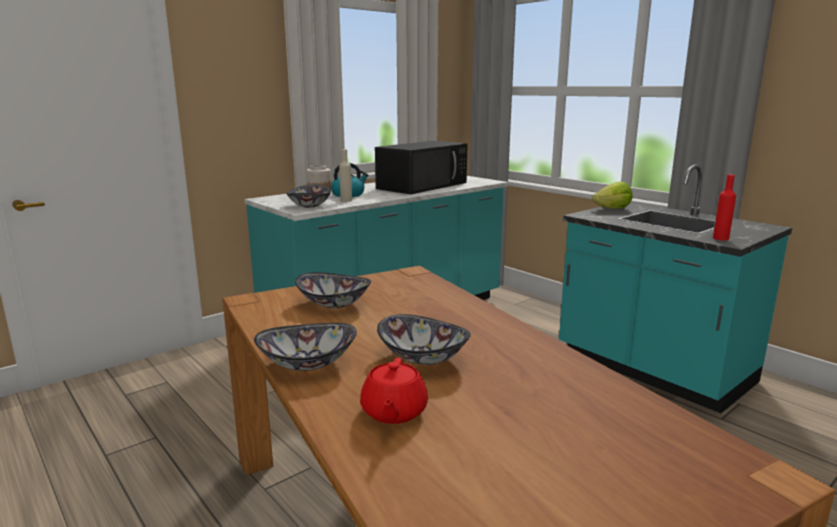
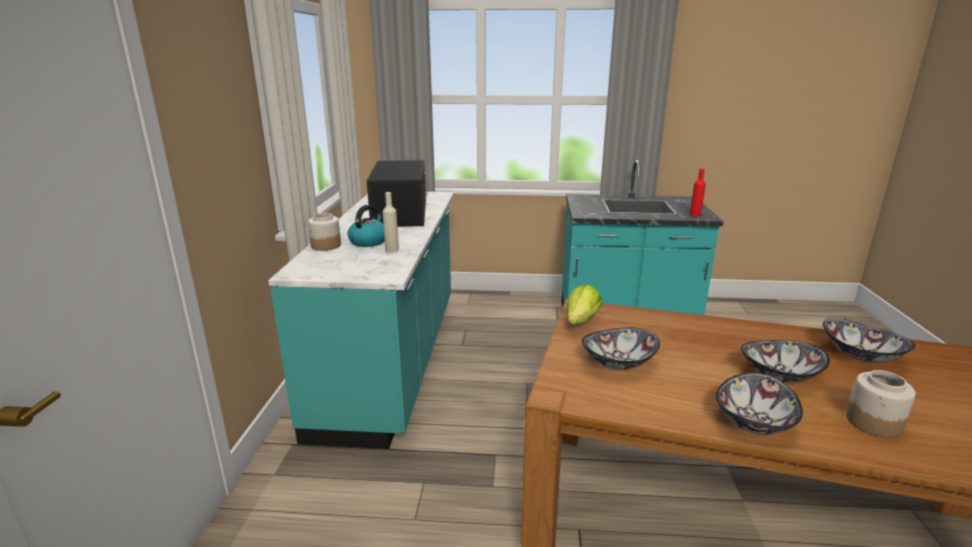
camera: 45 degrees left, 5 degrees up
(310, 205) = (379, 267): bowl -> bowl (861, 355)
(393, 412) = (874, 422): red teapot -> jar
(612, 208) = (581, 203): lettuce -> lettuce (581, 321)

